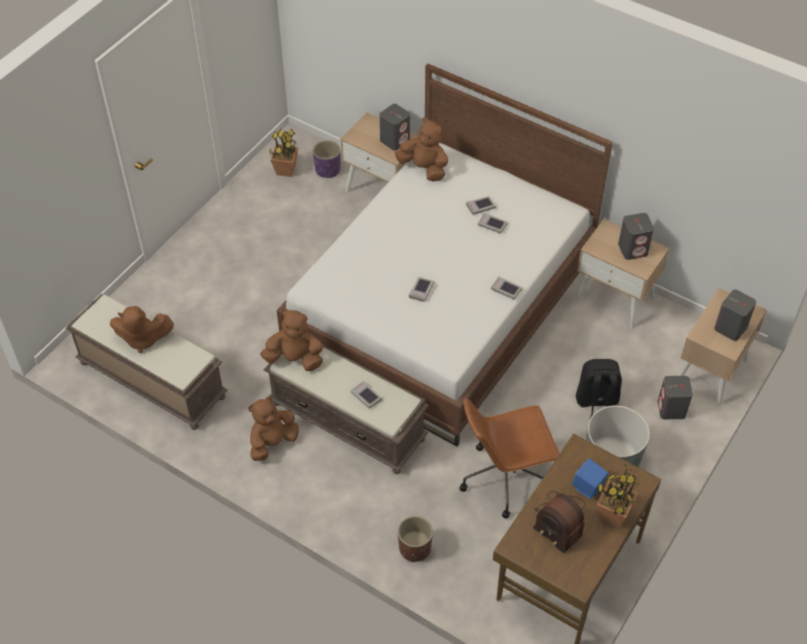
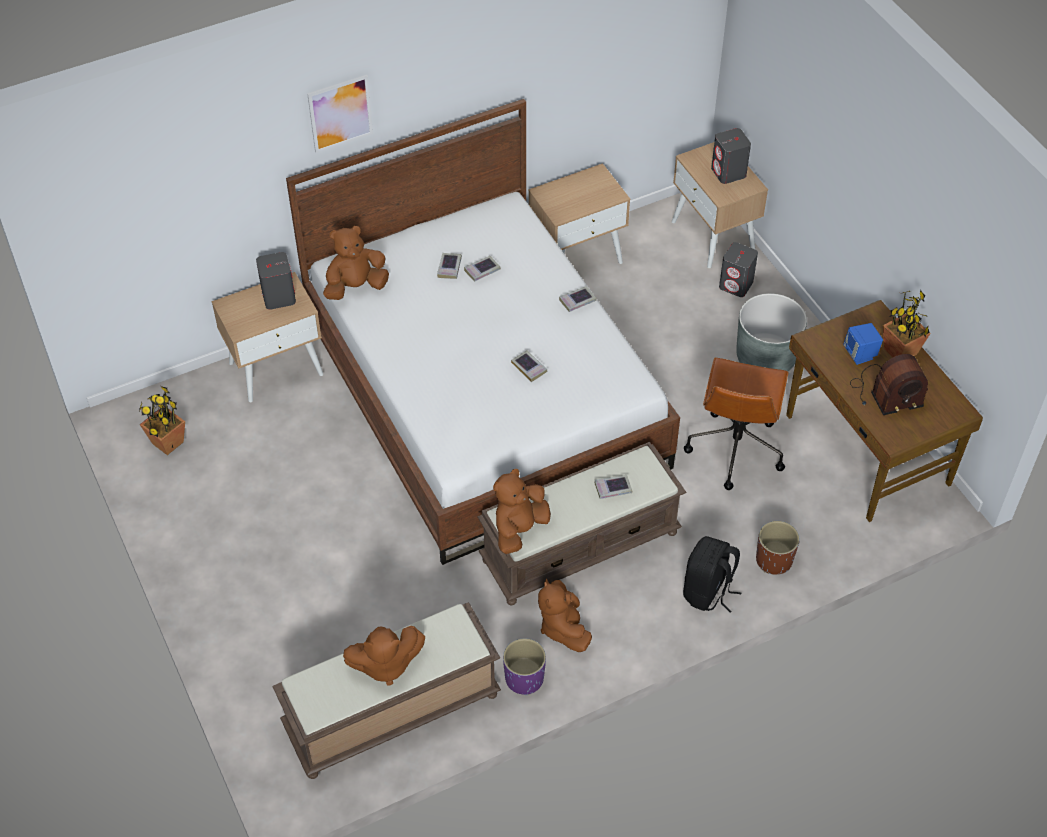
camera: 60 degrees left, 0 degrees up
(142, 339) = (385, 665): brown plush toy -> brown plush toy turned 45 degrees clockwise
(327, 169) = (202, 403): purple planter -> purple planter (524, 678)
(476, 46) = (340, 113): none -> picture
(596, 401) = (691, 334): black backpack -> black backpack (708, 592)
(633, 249) = (585, 188): grey speaker -> none

